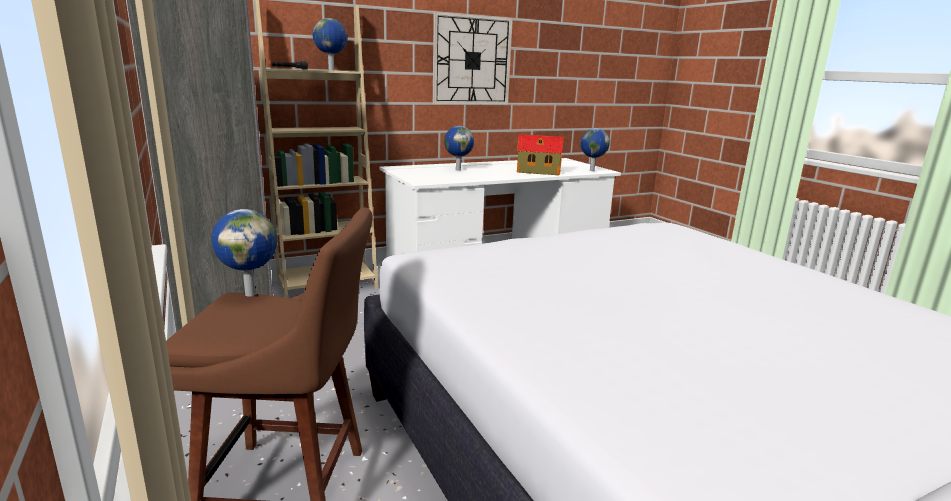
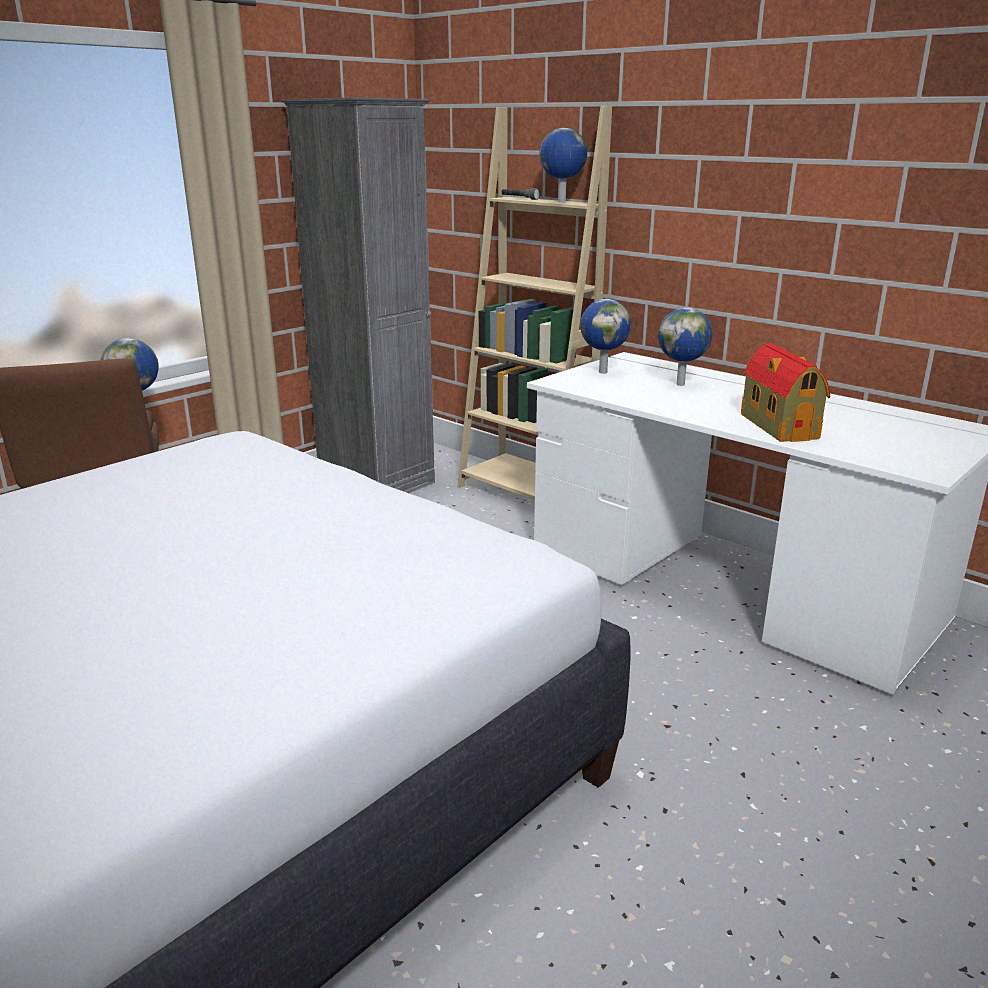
camera: 70 degrees right, 5 degrees up
(472, 60) = (799, 190): wall clock -> none
(591, 170) = (899, 460): globe -> globe (603, 372)

